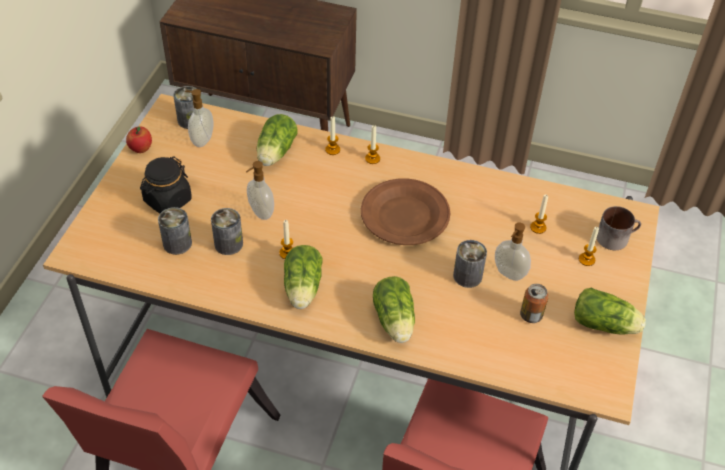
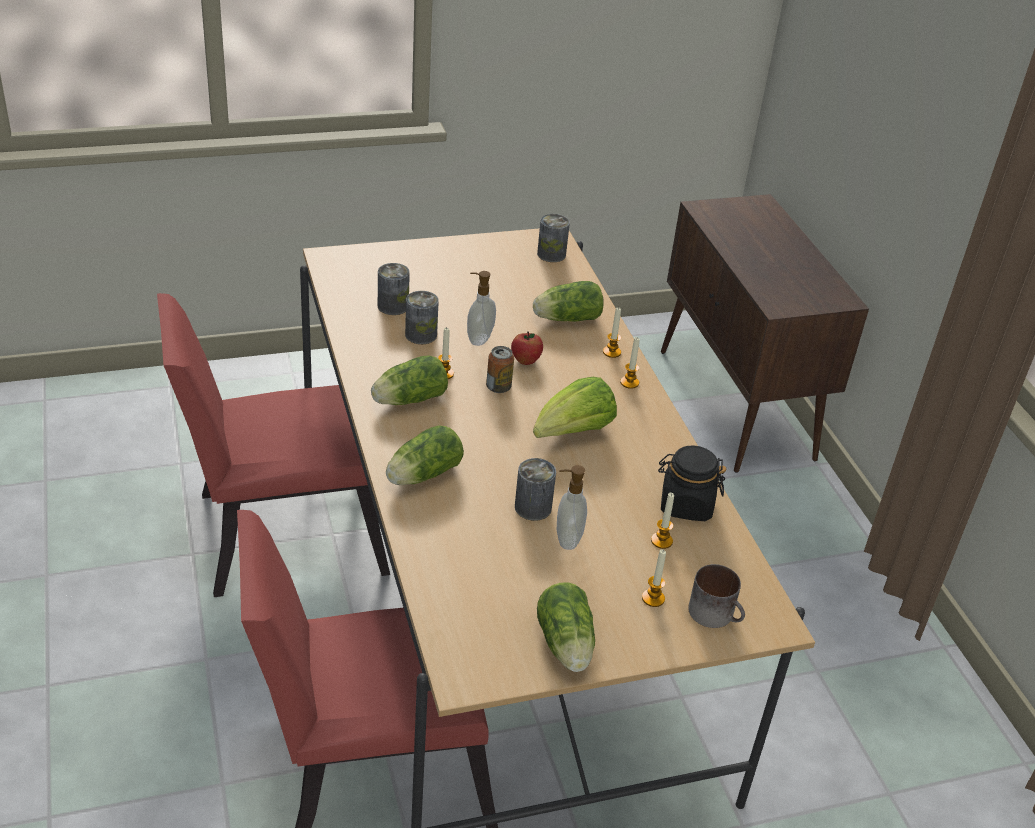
camera: 55 degrees right, 10 degrees down
(141, 149) = (484, 242): apple -> apple (525, 360)
(167, 200) = (438, 281): black jar -> black jar (685, 505)
(201, 140) = (533, 270): soap dispenser -> none
(405, 215) = (573, 433): brown plate -> lettuce
(531, 315) = (522, 576): can -> can (498, 387)

